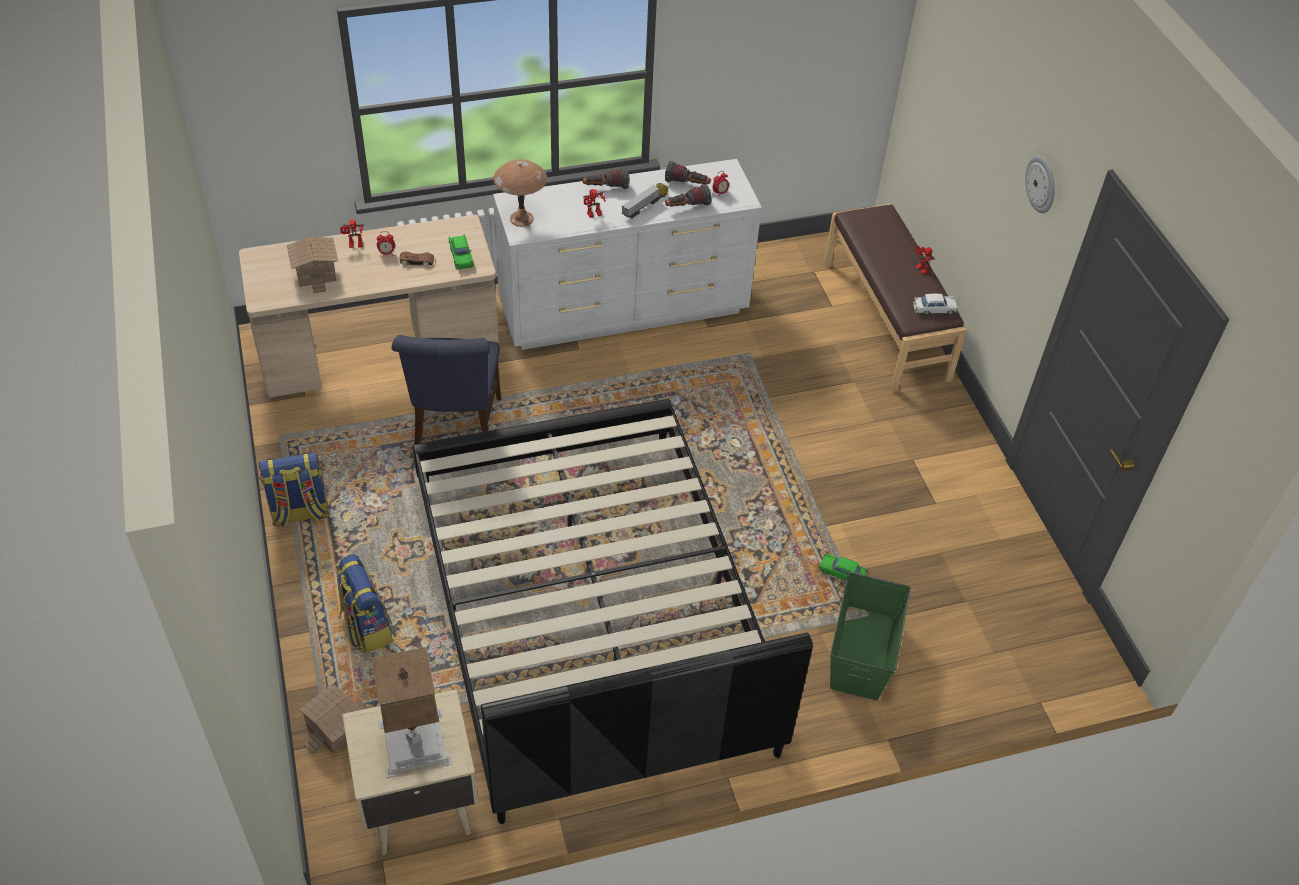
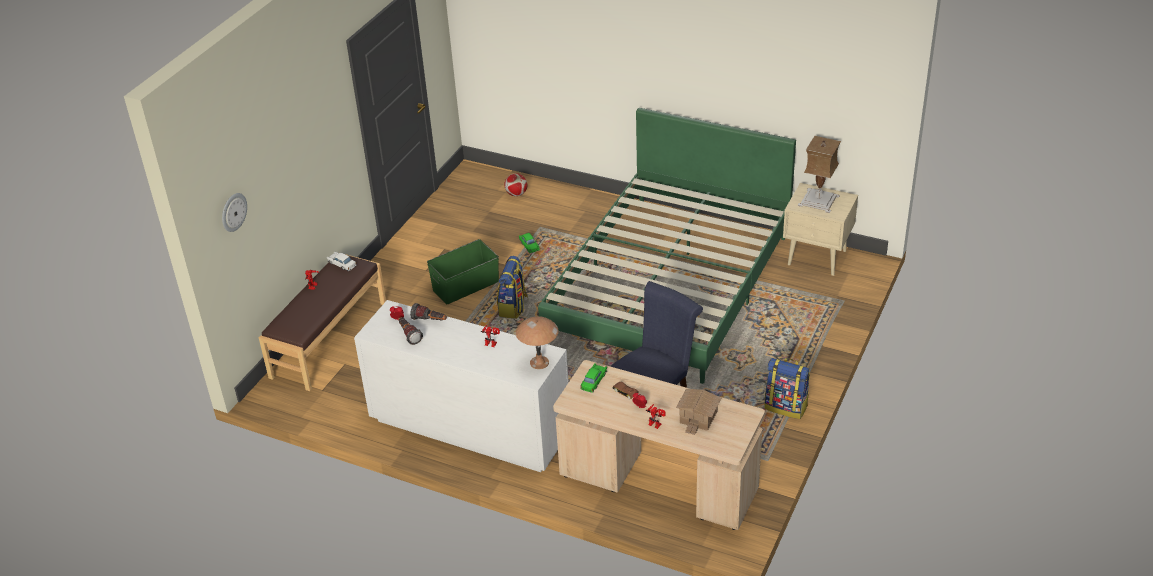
camera: 135 degrees left, 10 degrees down
(337, 727) = (835, 300): toy house -> none
(366, 627) = (789, 333): backpack -> backpack (513, 307)
(589, 615) = (670, 286): black bed -> green bed
(605, 188) = (461, 358): flashlight -> none
(644, 206) = (453, 333): toy truck -> none
(861, 652) = (561, 217): green storage box -> green storage box (466, 286)
(974, 659) = (516, 194): none -> football
(1041, 184) = (325, 116): wall clock -> wall clock (233, 212)

